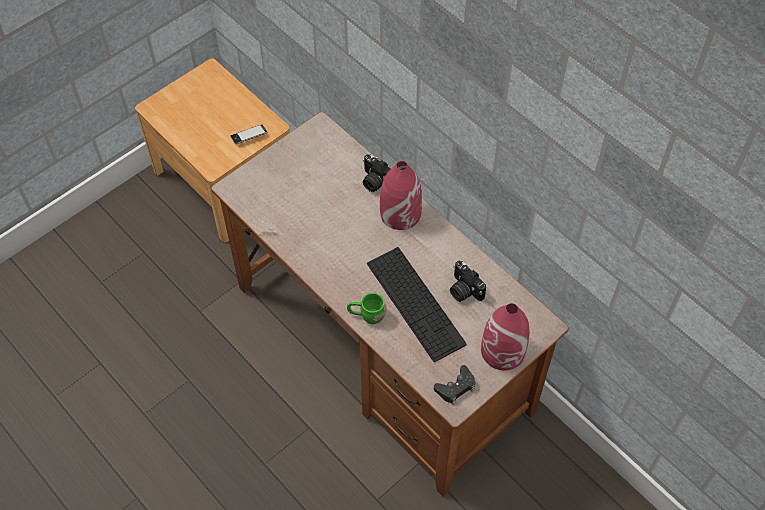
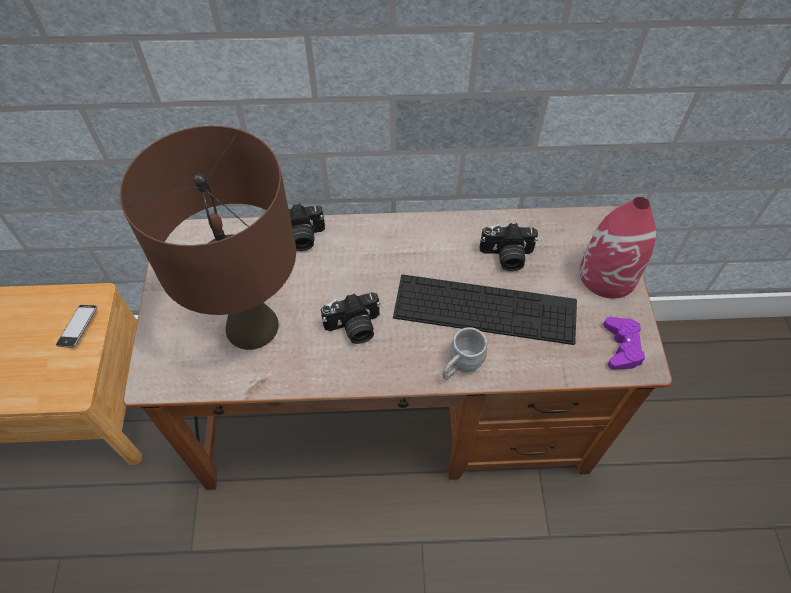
camera: 50 degrees left, 0 degrees up
(301, 205) = (252, 326): none -> brown table lamp
(343, 250) = (354, 328): none -> camera
(367, 315) = (460, 366): green mug -> grey mug
(400, 213) = (360, 244): red vase -> none
(456, 387) = (622, 347): black game controller -> purple game controller

